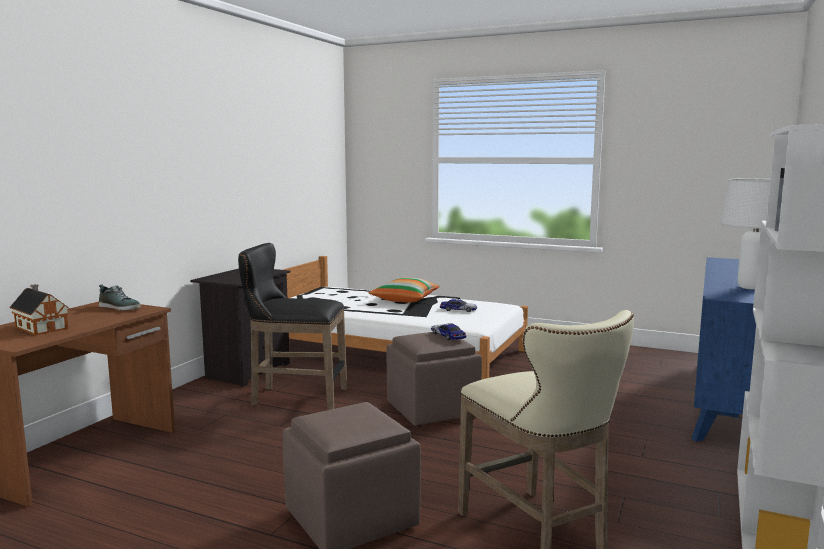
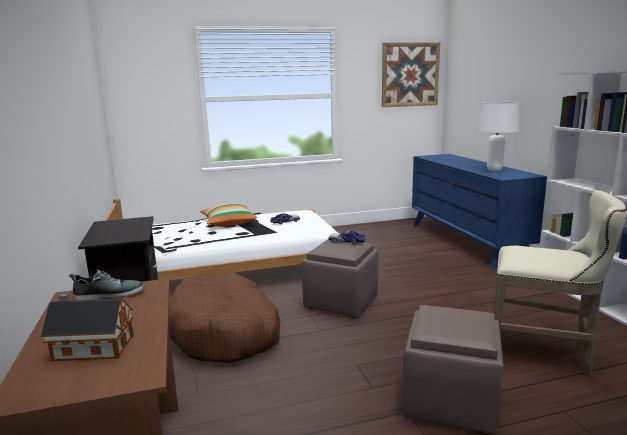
camera: 40 degrees left, 5 degrees up
(294, 397) = (225, 332): black stool -> brown dog bed
(725, 134) = (410, 74): none -> picture

